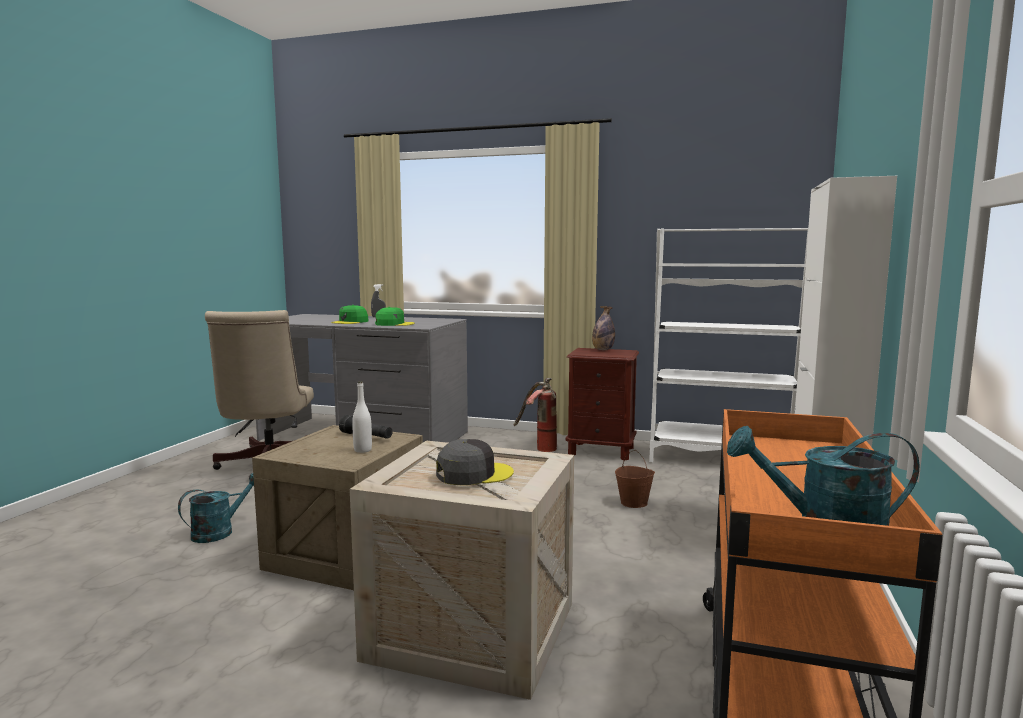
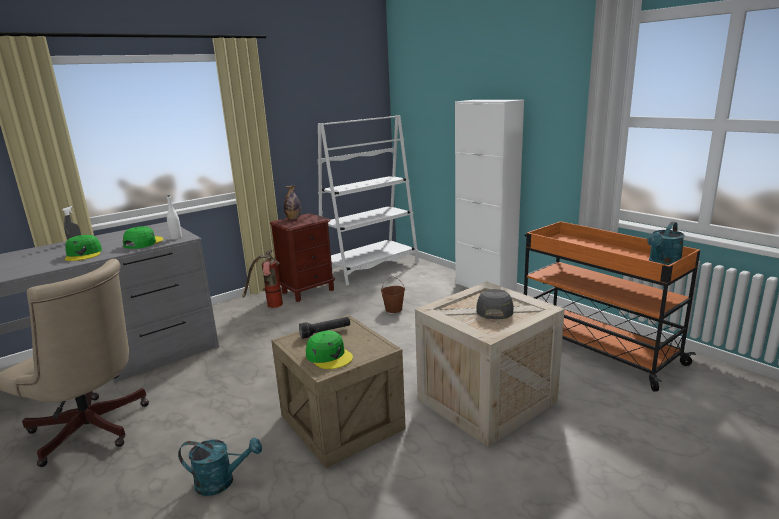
camera: 55 degrees left, 10 degrees up
(219, 532) = (222, 482): turquoise watering can -> turquoise watering can turned 105 degrees clockwise
(311, 449) = (329, 356): none -> green cap
(362, 450) = (357, 339): white bottle -> white bottle (176, 238)

